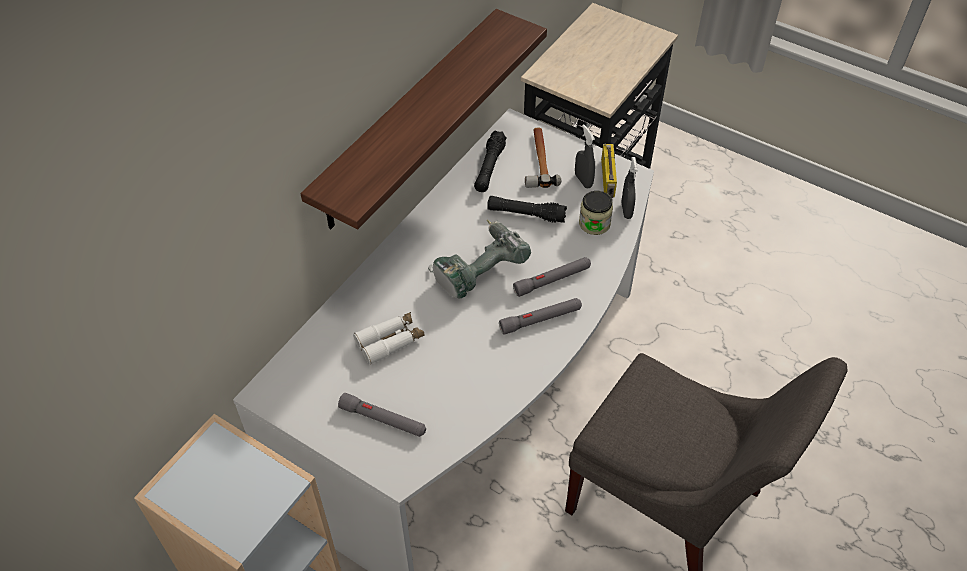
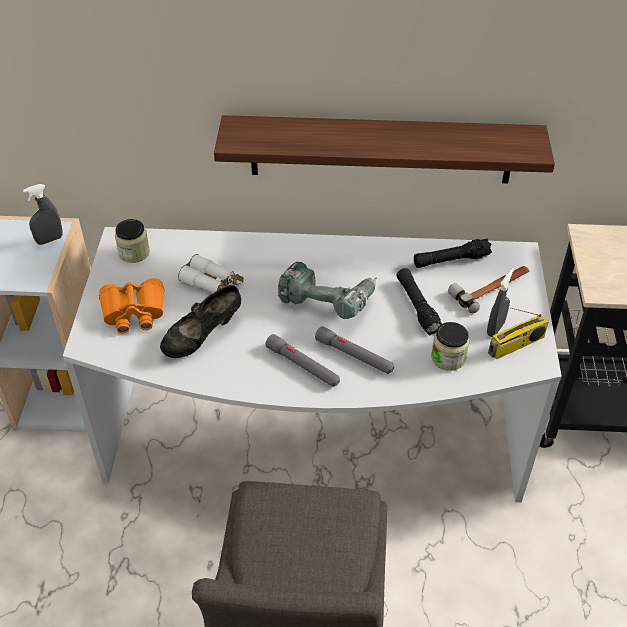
camera: 60 degrees right, 5 degrees down
(296, 388) = (134, 253): none -> jar
(383, 419) = (134, 312): grey flashlight -> orange binoculars
(456, 377) = (202, 337): none -> black shoe
(626, 210) = (486, 375): grey spray bottle -> grey spray bottle (49, 240)

